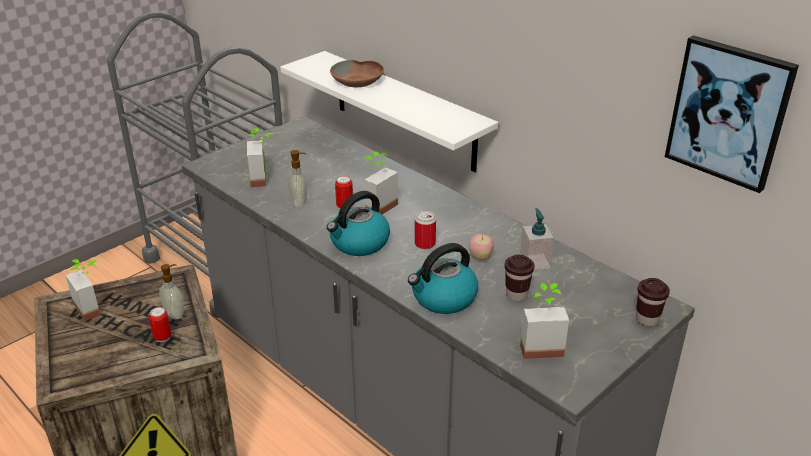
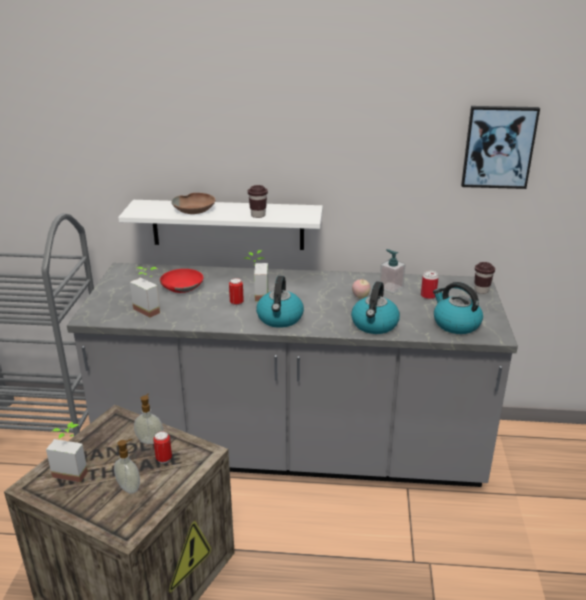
camera: 40 degrees left, 5 degrees down
(300, 203) = (202, 313): soap dispenser -> soap dispenser (129, 487)
(323, 166) = (182, 286): none -> red bowl
(425, 244) = (319, 303): can -> can (428, 296)
(516, 295) = (407, 307): brown cup -> brown cup (258, 215)
(540, 345) = (455, 324): potted plant -> kettle

